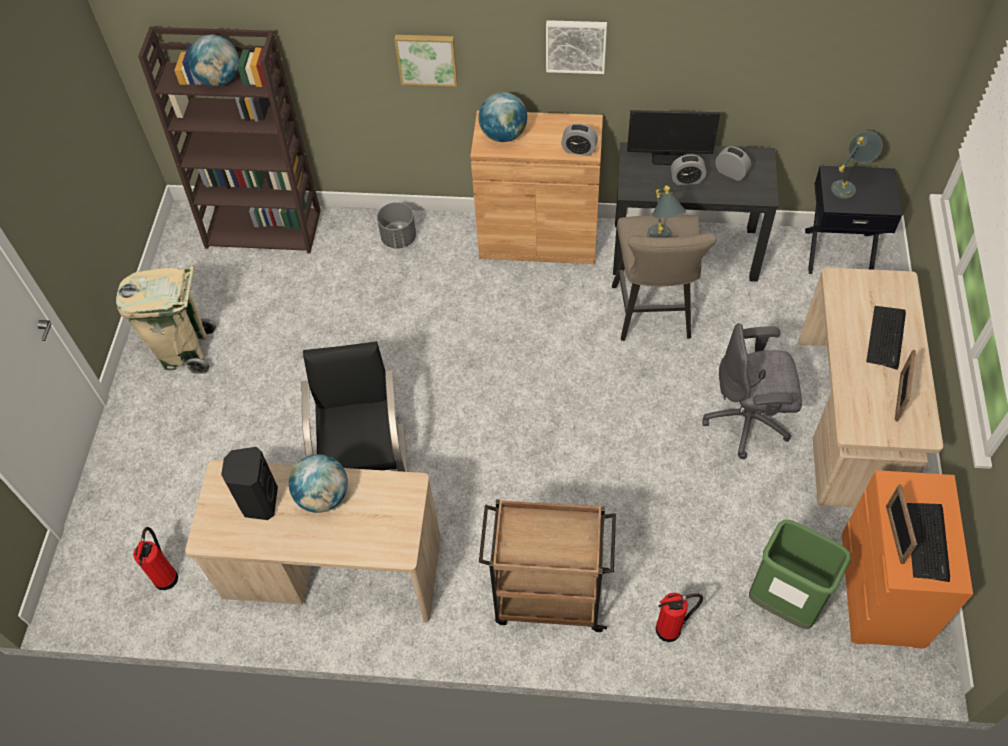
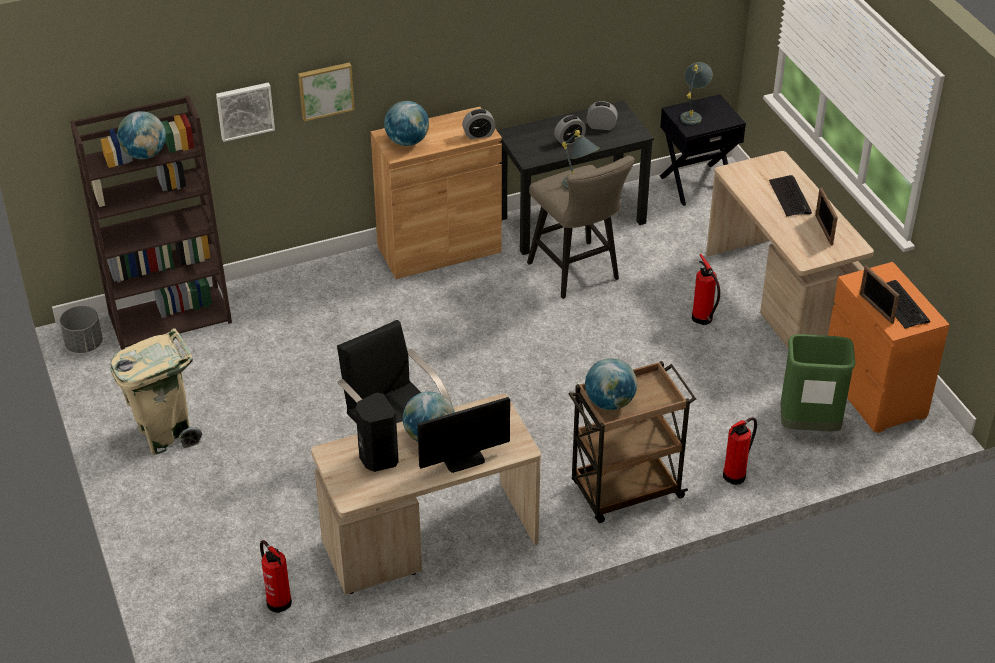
camera: 30 degrees left, 15 degrees down
(398, 238) = (309, 286): grey planter -> grey planter (84, 344)
(522, 534) = (610, 402): none -> globe
(576, 45) = (453, 45): picture -> picture (244, 110)
(669, 156) = (543, 129): monitor -> monitor (463, 459)
(748, 421) = (703, 319): grey office chair -> fire extinguisher

